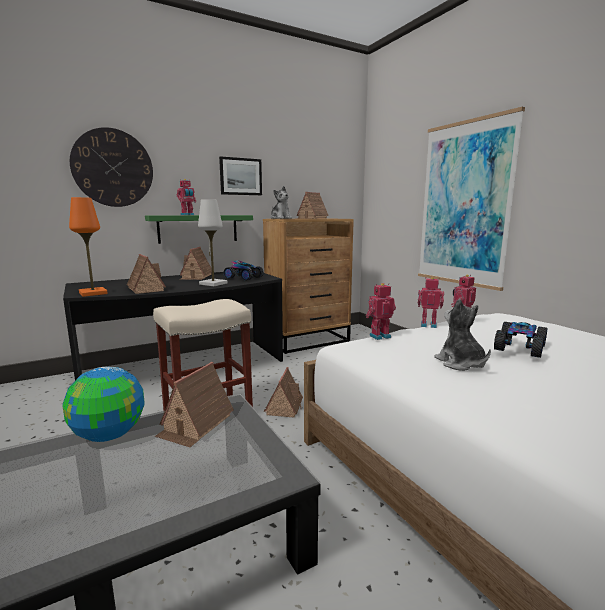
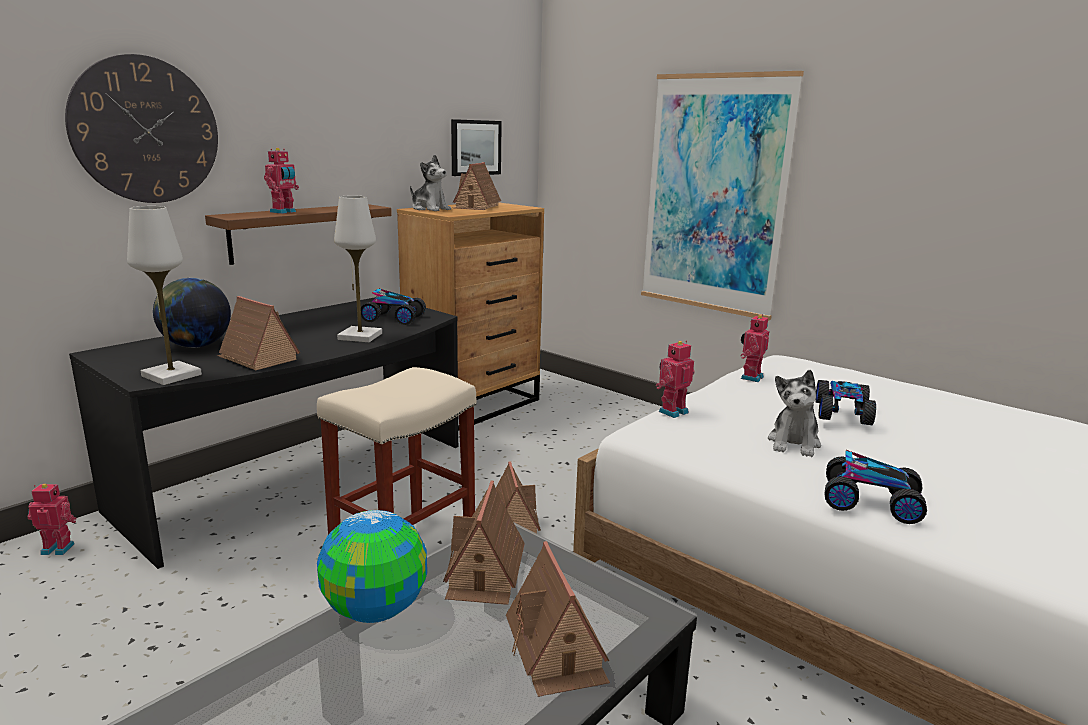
camera: 20 degrees left, 5 degrees up
(93, 293) = (171, 375): orange table lamp -> white table lamp
(125, 283) = (196, 346): none -> globe
(196, 276) = (306, 320): toy house -> toy house (557, 650)
(198, 228) = (294, 232): green shelf -> brown shelf
(240, 176) = (360, 137): picture -> picture (475, 147)
(428, 325) = (714, 385): toy robot -> toy robot (59, 548)
(460, 363) = (794, 443): plush toy -> plush toy turned 120 degrees counterclockwise
(495, 412) = (871, 503): none -> toy car

